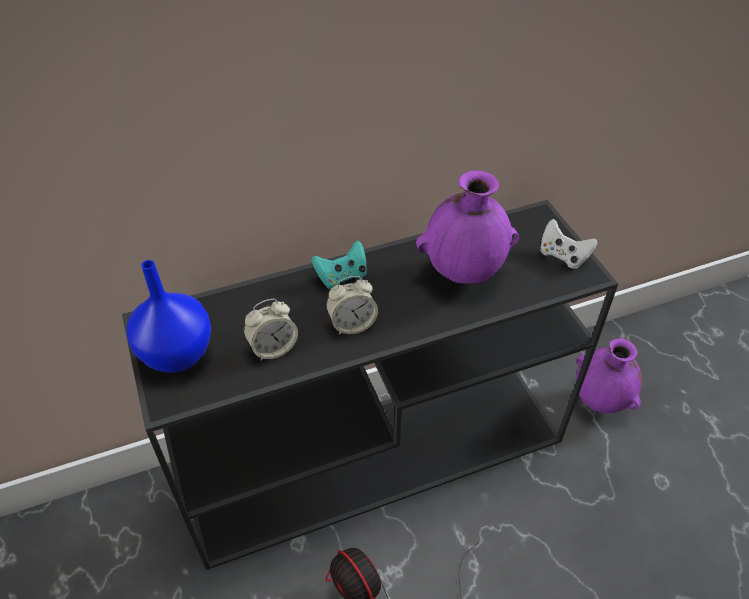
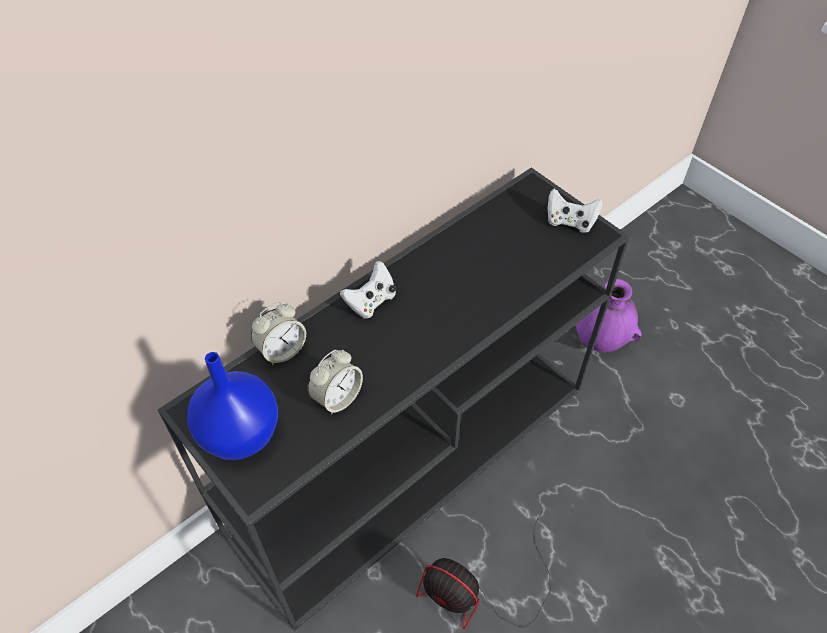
camera: 20 degrees left, 5 degrees up
(342, 276) = (371, 301): turquoise game controller -> white game controller
(352, 324) = (404, 349): alarm clock -> alarm clock (282, 350)
(464, 273) = (487, 265): purple vase -> none

